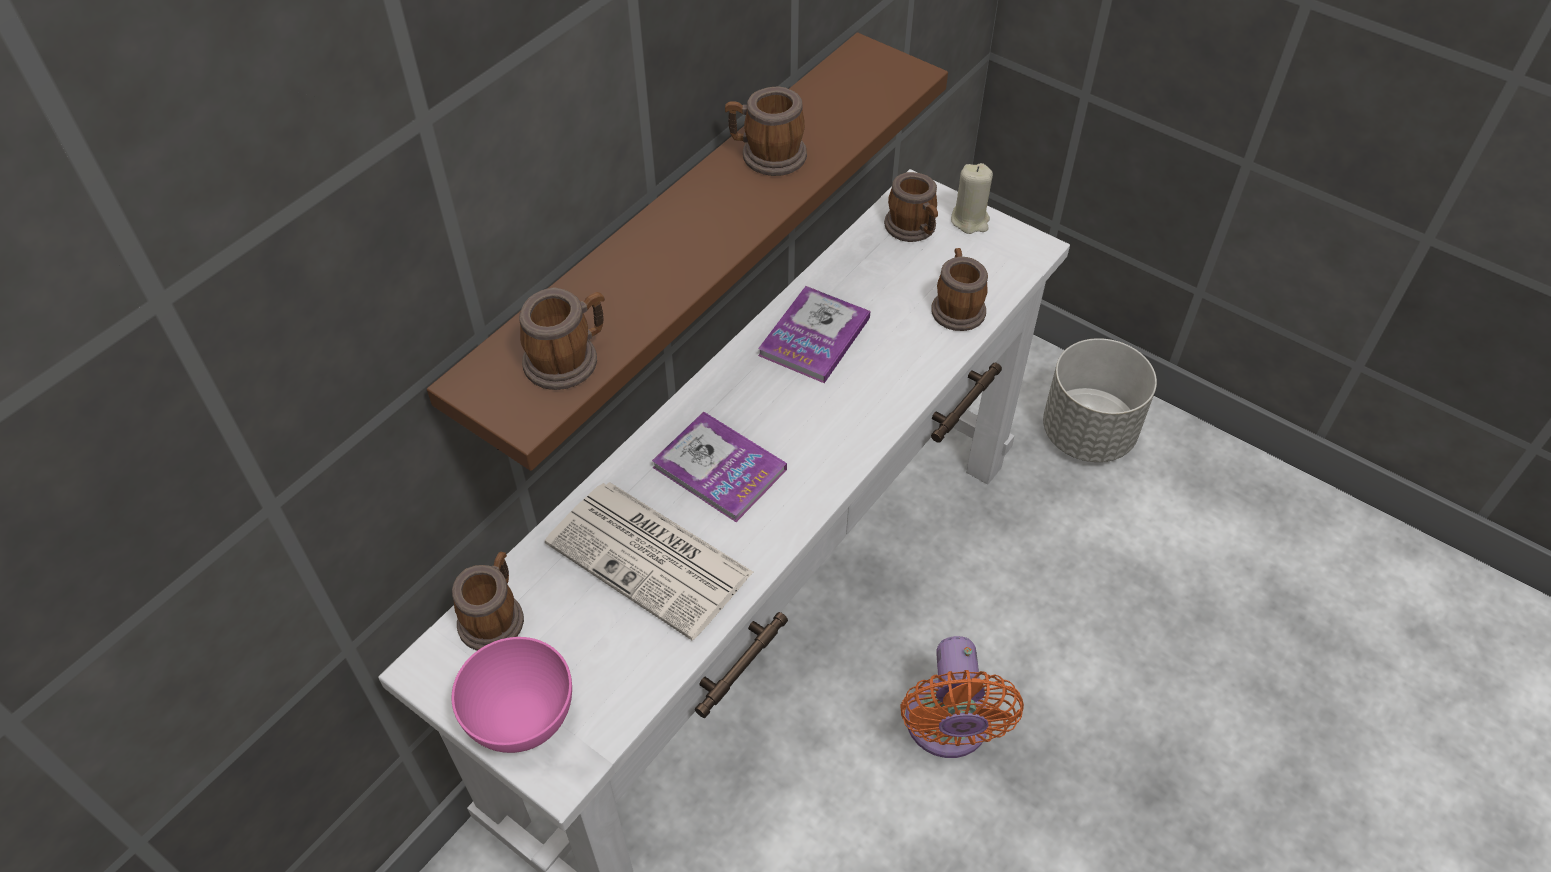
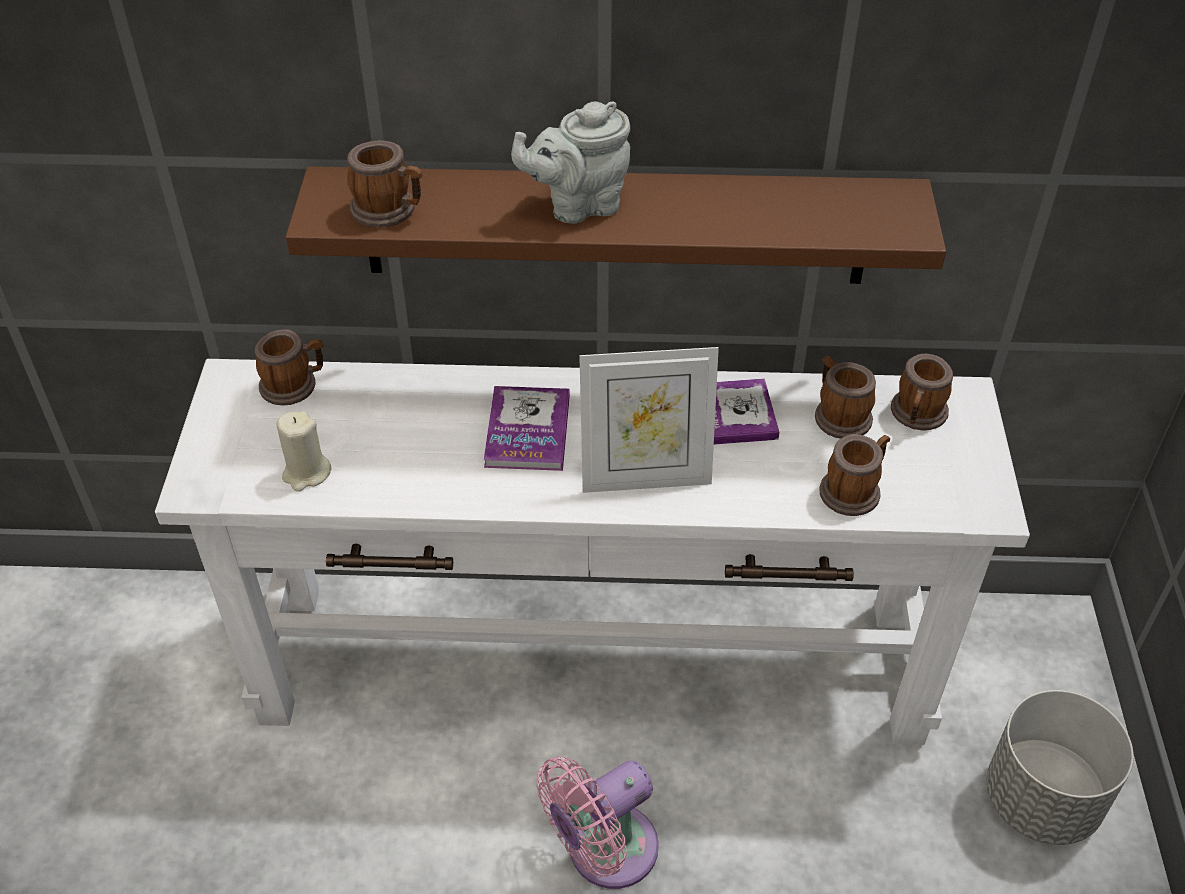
camera: 55 degrees right, 5 degrees down
(521, 718) = (221, 445): pink bowl -> none
(652, 559) = (409, 439): newspaper -> none
(692, 232) = (578, 205): none -> grey teapot
(766, 155) = (708, 201): mug -> mug (838, 415)
(841, 420) = (645, 478): none -> picture frame
(947, 729) = (604, 852): orange fan -> pink fan
(970, 220) = (973, 448): beige candle -> beige candle (306, 473)

